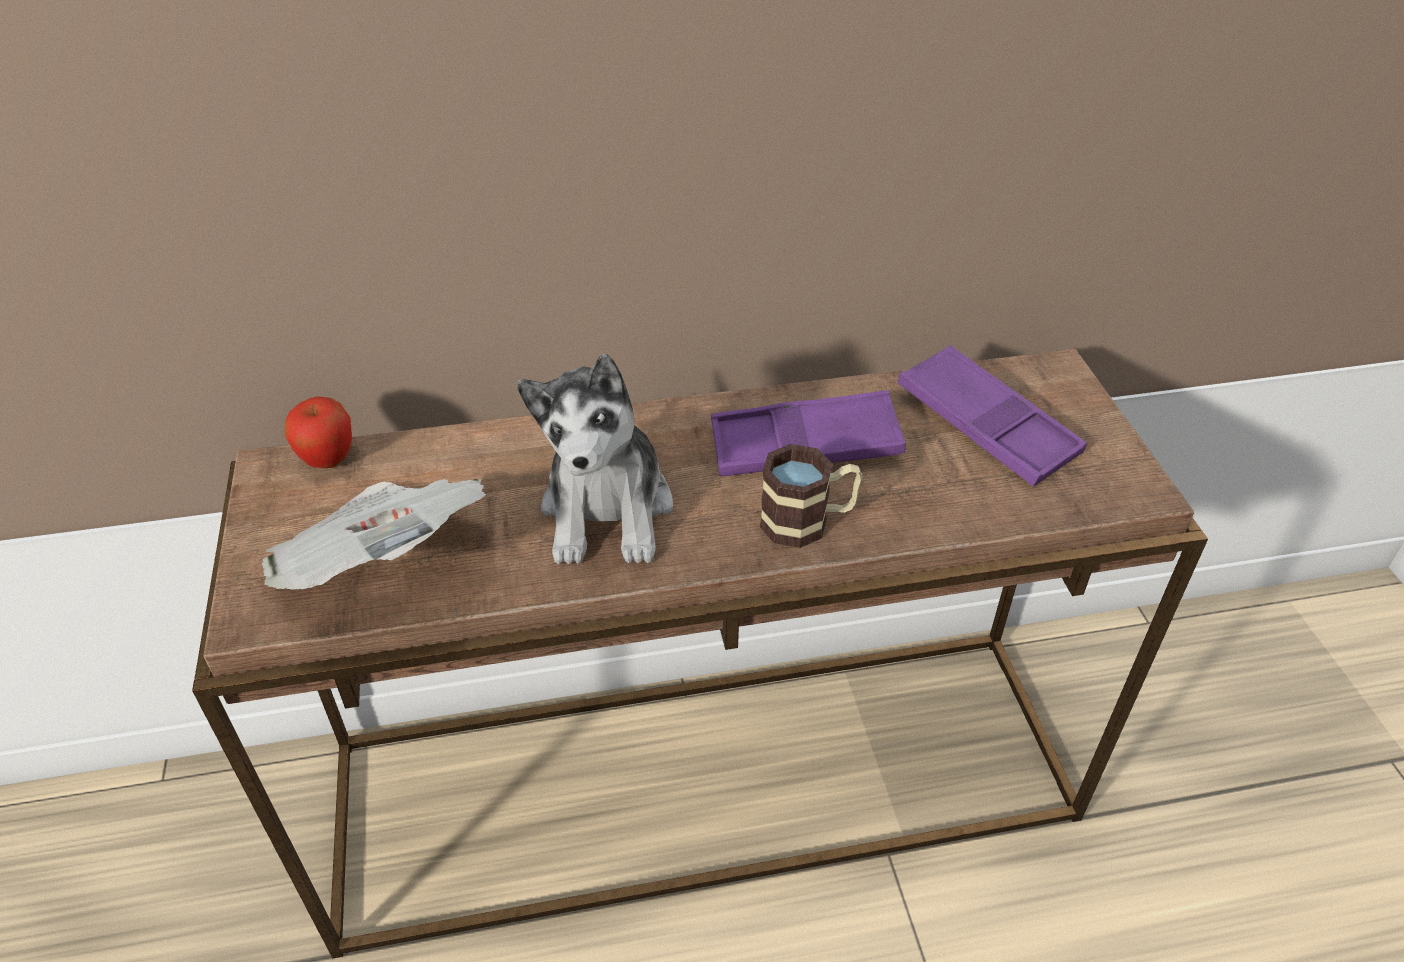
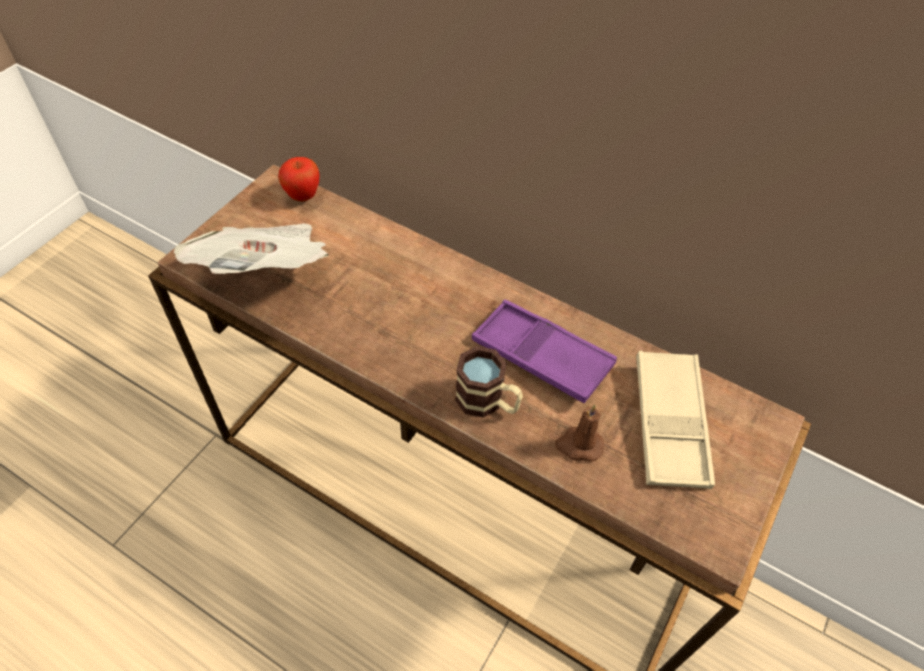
camera: 40 degrees right, 10 degrees up
(608, 510) = (395, 317): plush toy -> none
(937, 498) = (579, 445): none -> brown candle
(986, 425) = (670, 423): purple tray -> beige tray

